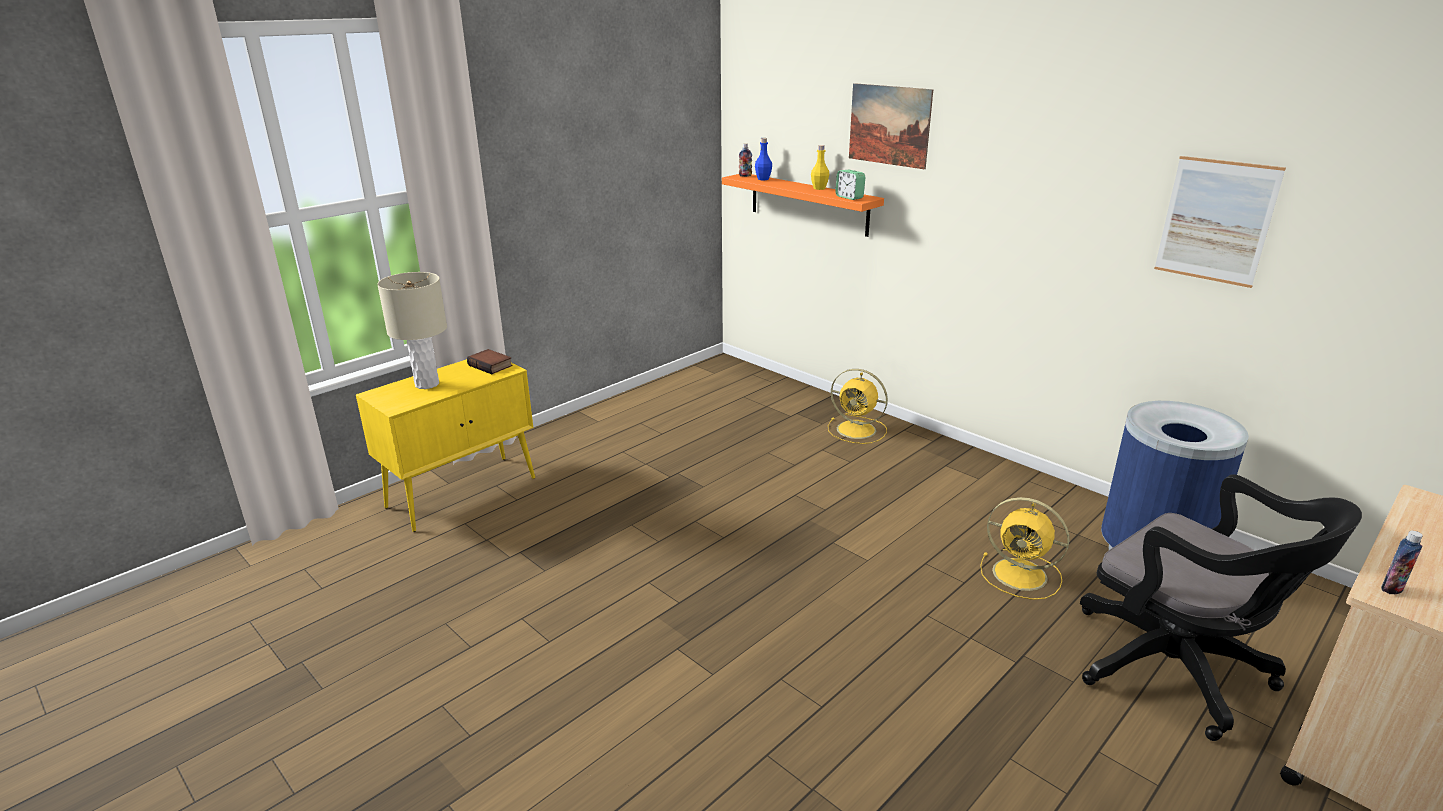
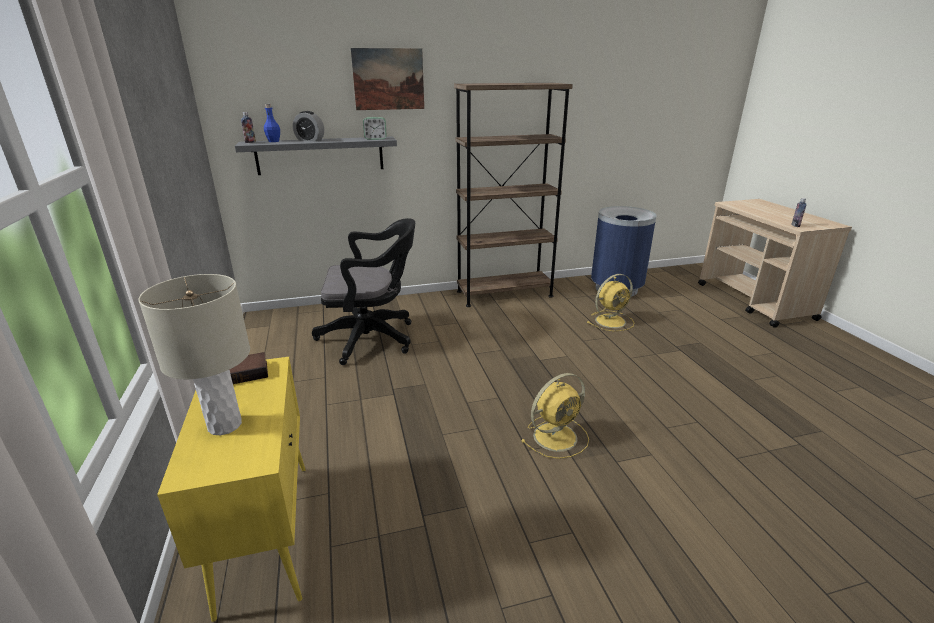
camera: 60 degrees left, 0 degrees up
(793, 184) = (310, 140): none -> alarm clock
(808, 204) = (320, 155): orange shelf -> grey shelf
(819, 188) = (336, 139): yellow bottle -> none
(858, 430) = (425, 307): yellow fan -> yellow fan (556, 436)
(974, 467) = (504, 294): none -> brown bookcase
(1178, 671) = (701, 318): black office chair -> black office chair (372, 338)
(1216, 221) = (597, 110): picture -> none

